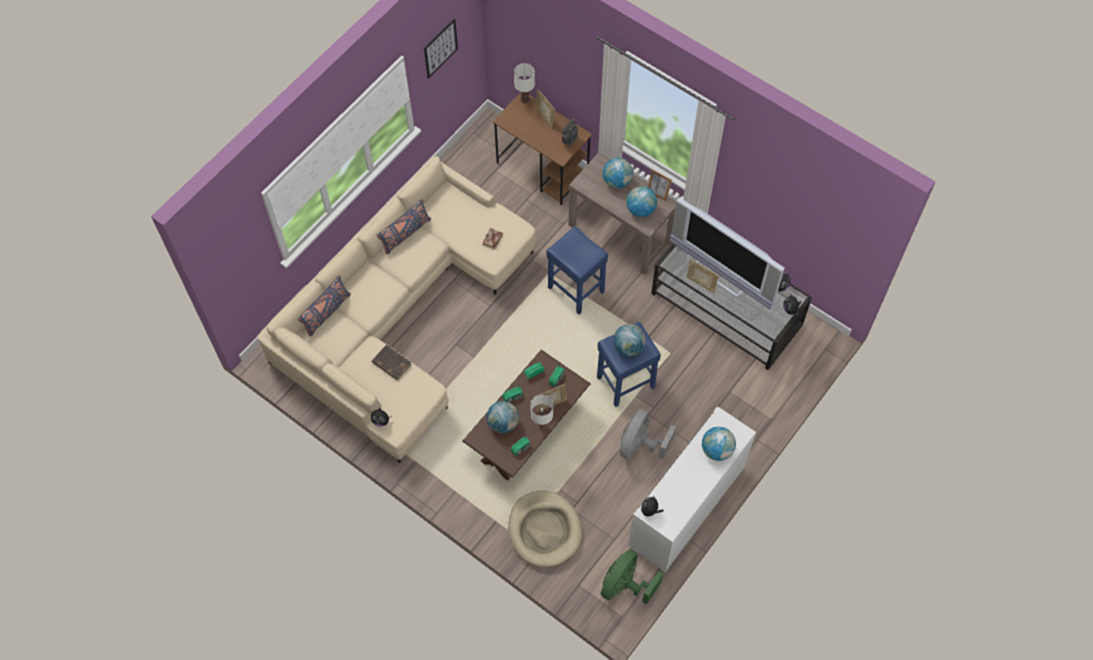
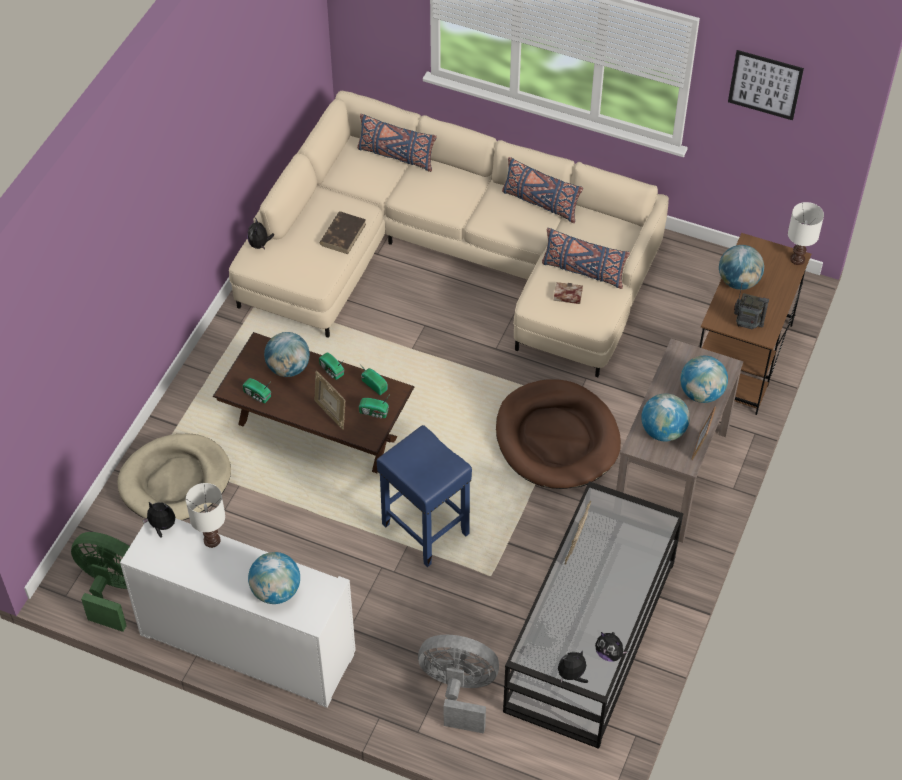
camera: 75 degrees right, 10 degrees down
(474, 225) = (583, 271): none -> blue pillow
(541, 425) = (297, 410): white table lamp -> white table lamp (212, 540)
(545, 117) = (776, 288): picture frame -> none
(575, 289) = (556, 438): blue stool -> brown dog bed
(628, 347) = (424, 461): globe -> globe (738, 282)
(640, 445) = (330, 567): grey fan -> grey fan (459, 691)
(721, 275) = (601, 570): television -> none

